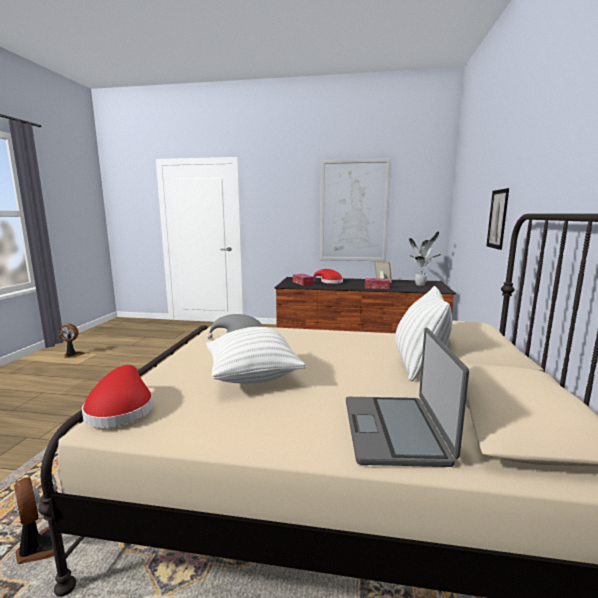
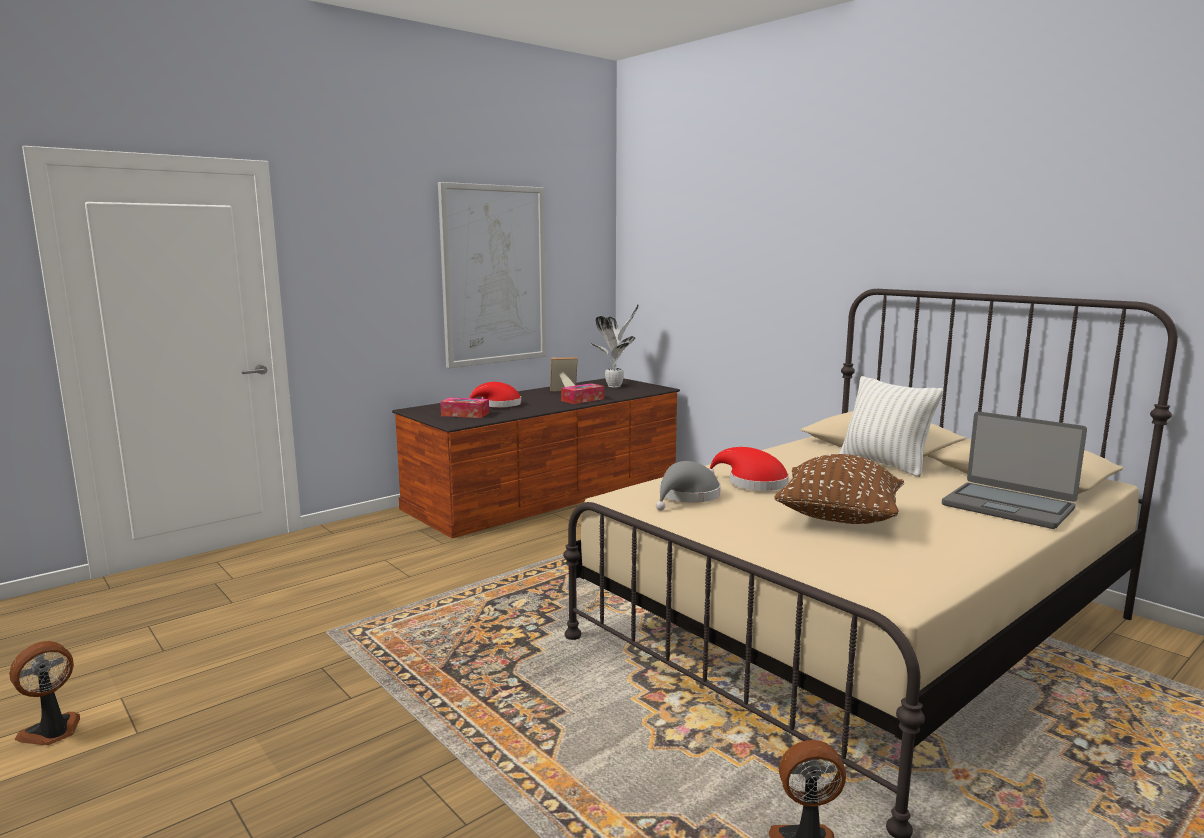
camera: 50 degrees left, 0 degrees up
(121, 409) = (870, 583): red hat -> red hat (752, 483)
(253, 377) = (838, 520): white pillow -> brown pillow
(497, 219) = (784, 289): picture -> none

